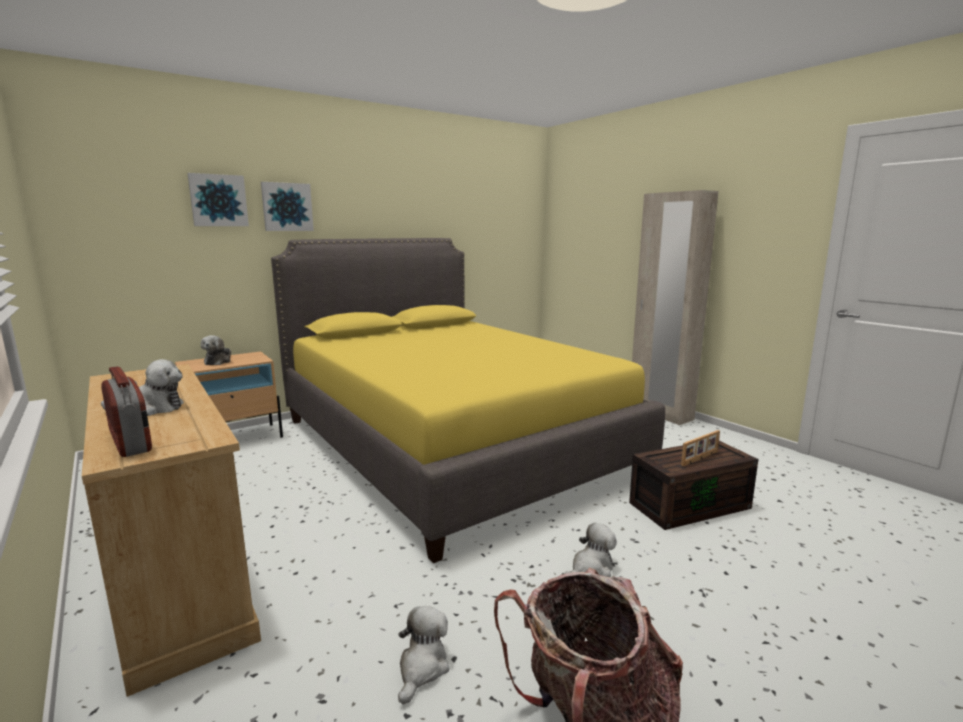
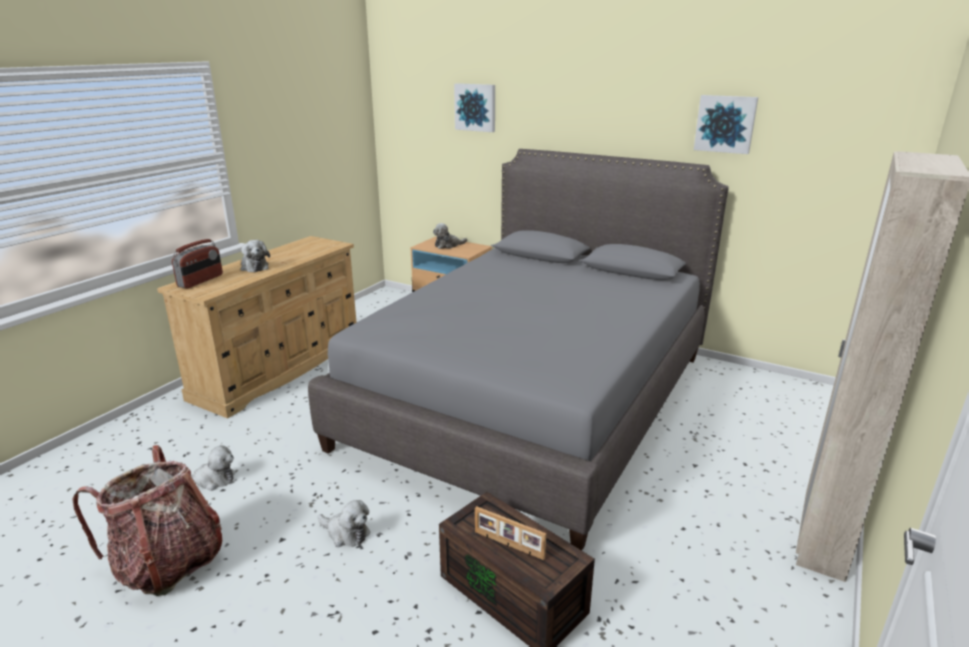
camera: 65 degrees right, 10 degrees up
(287, 207) = (529, 115): picture -> picture (725, 124)
(451, 443) = (533, 399): yellow bed -> grey bed

